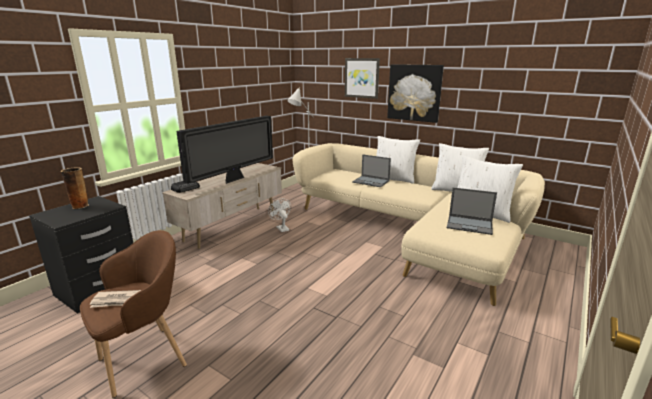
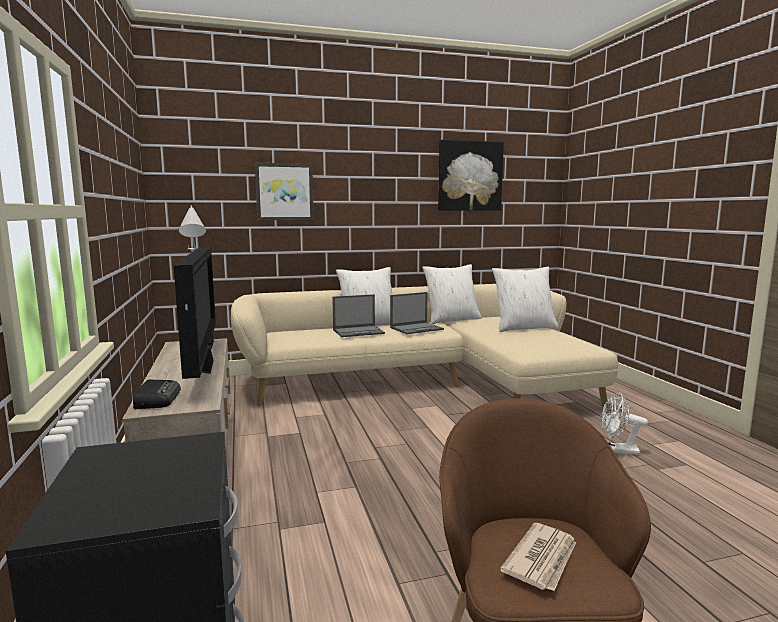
camera: 50 degrees left, 10 degrees down
(80, 206) = (108, 473): vase -> none
(281, 228) = (280, 436): white fan -> white fan (618, 450)
(414, 93) = (366, 209): picture -> picture (469, 176)
(470, 225) = (545, 337): laptop -> laptop (417, 328)

